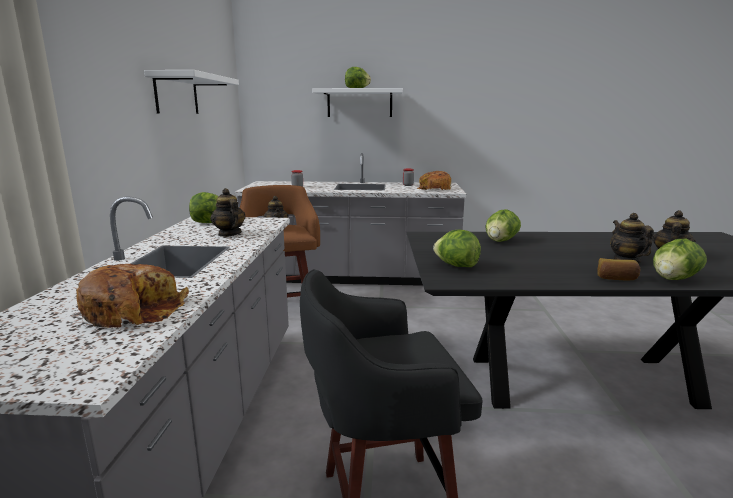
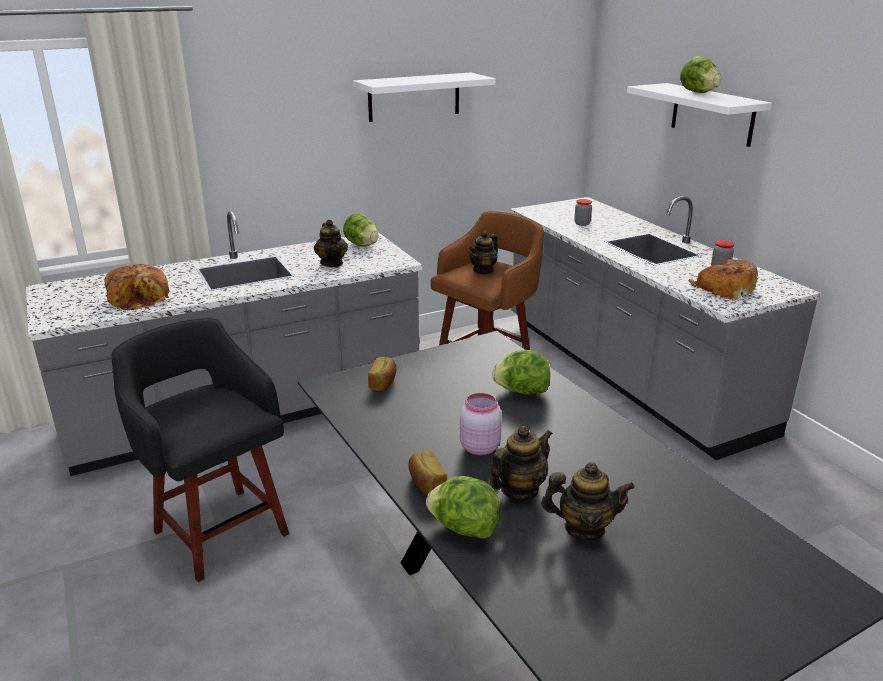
camera: 60 degrees right, 10 degrees up
(229, 234) = (332, 263): teapot -> teapot turned 135 degrees clockwise
(456, 266) = (383, 383): lettuce -> bread
(569, 260) = (479, 447): none -> pink jar

